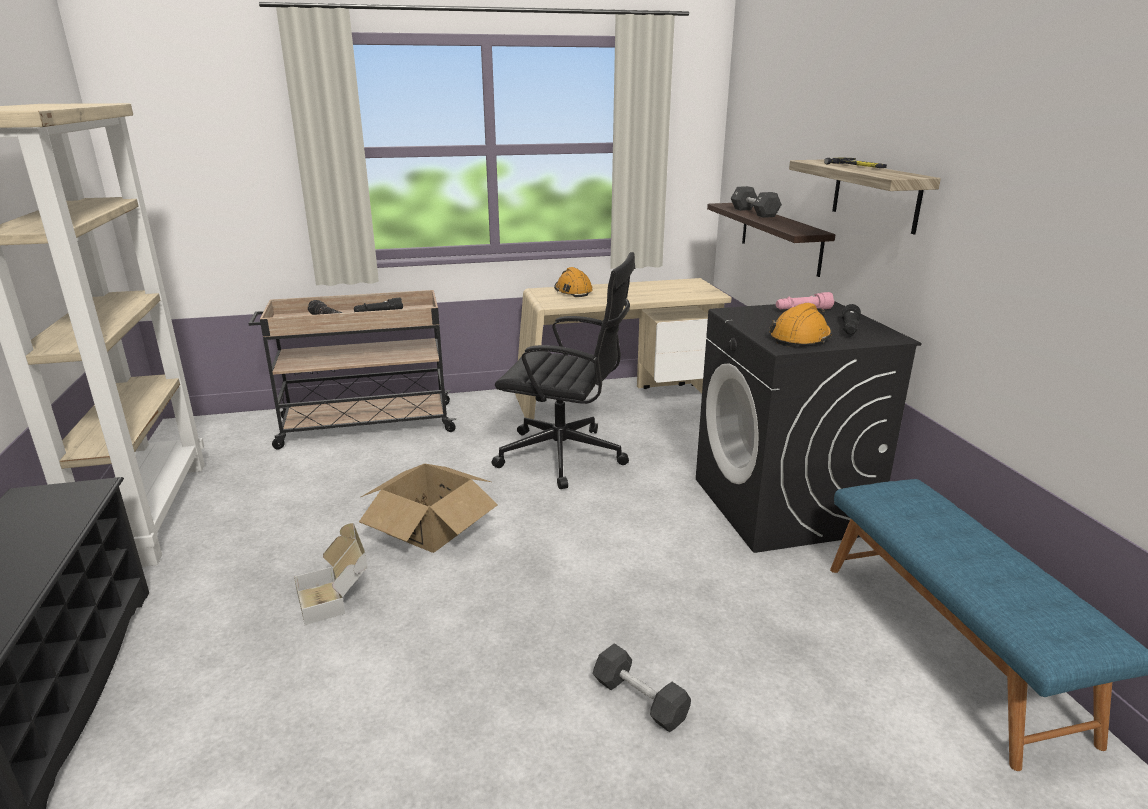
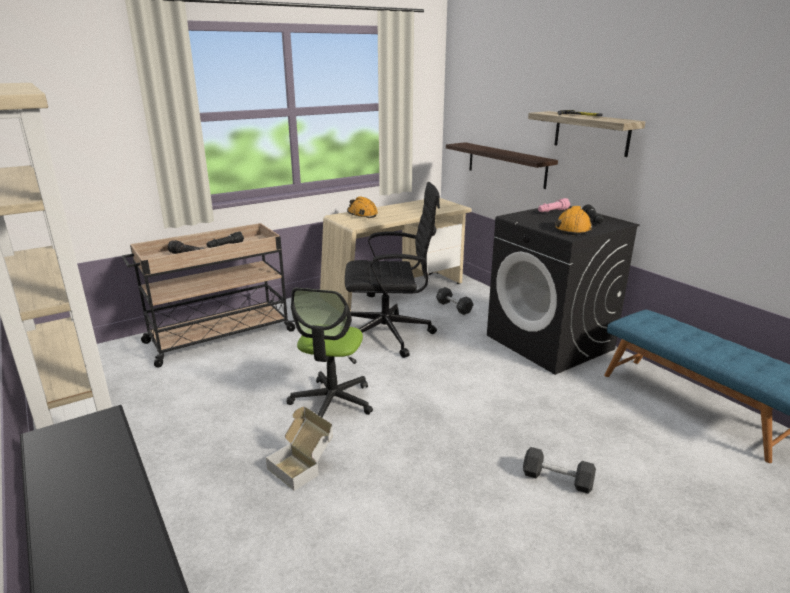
camera: 20 degrees left, 0 degrees up
(430, 527) = (332, 402): cardboard box -> office chair
(754, 213) = (486, 149): black dumbbell -> black dumbbell (454, 307)

